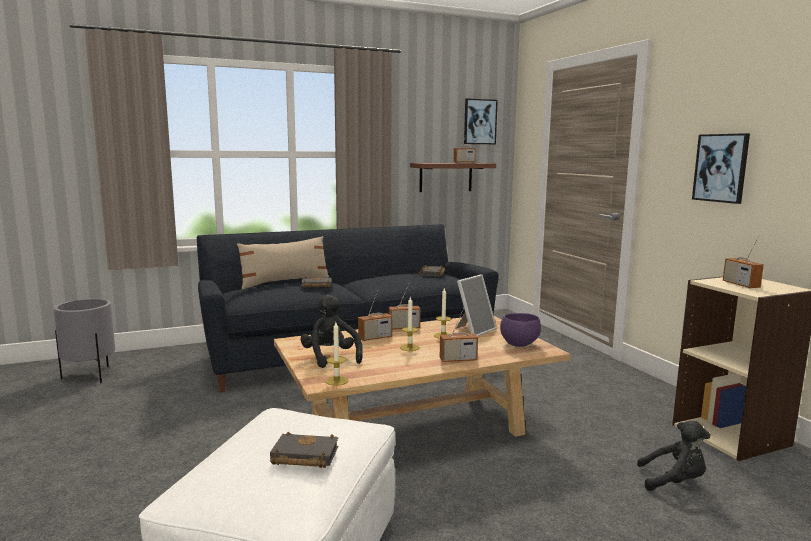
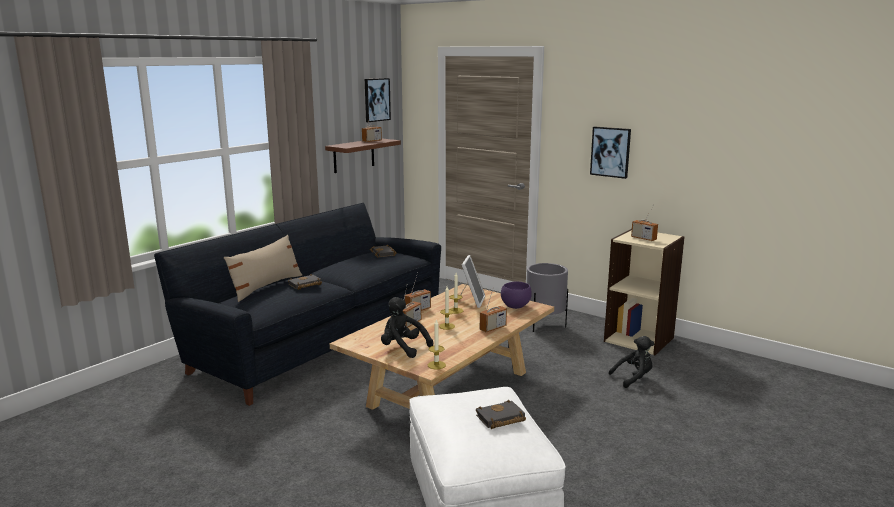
camera: 30 degrees left, 5 degrees up
(90, 376) = (82, 426): grey planter -> grey planter (545, 325)

